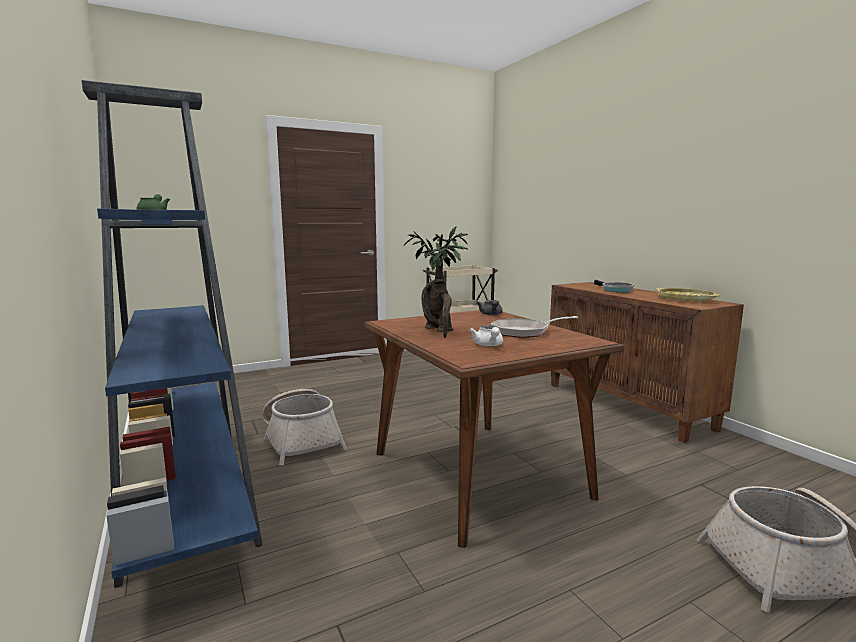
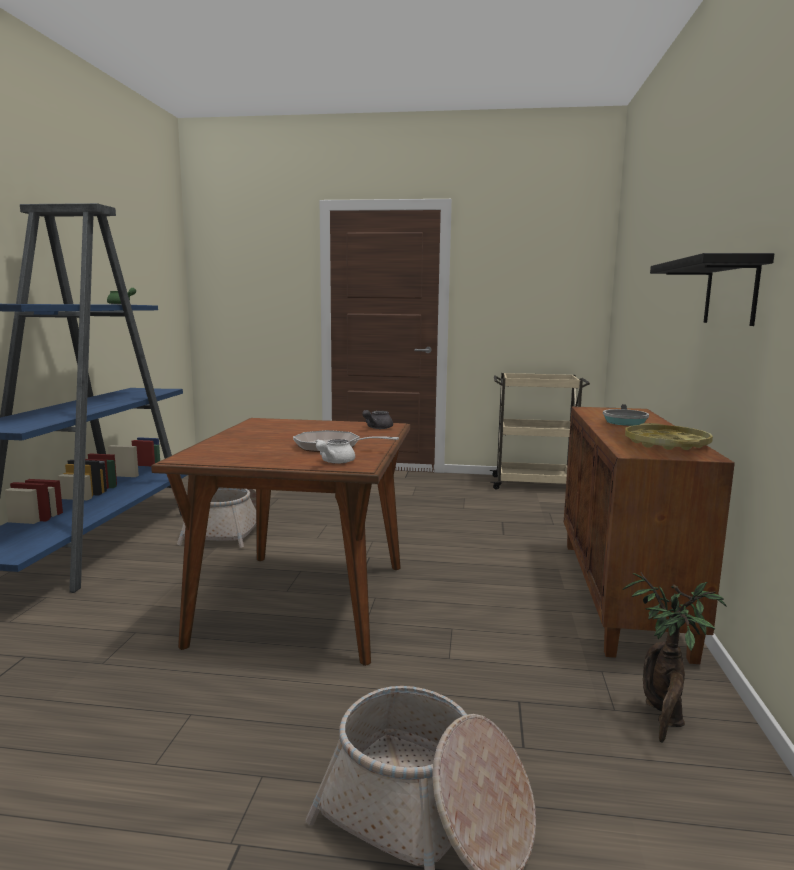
camera: 35 degrees right, 0 degrees up
(439, 331) = (265, 434): potted plant -> potted plant (663, 718)
(488, 345) = (250, 451): white teapot -> white teapot (334, 462)
(705, 202) = (731, 292): none -> black shelf

